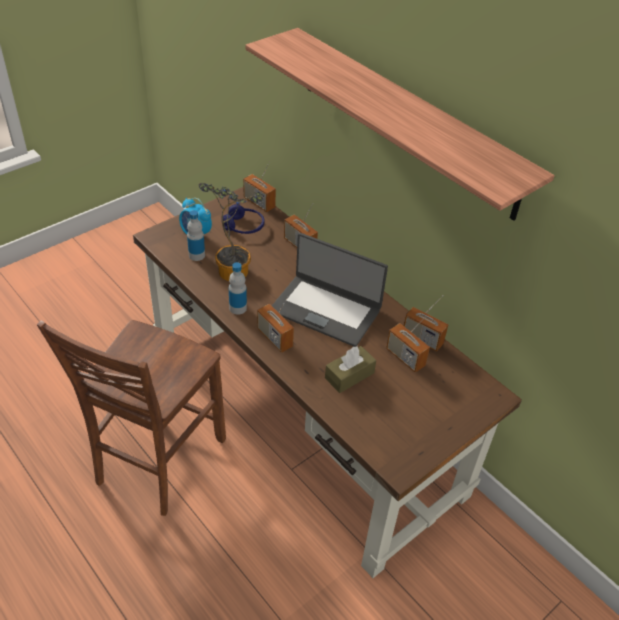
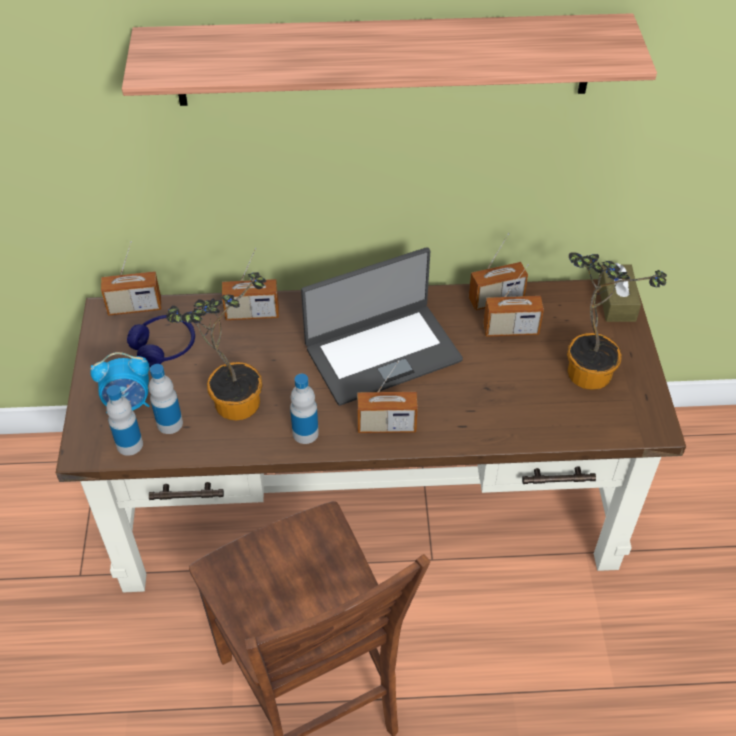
camera: 50 degrees left, 5 degrees up
(171, 249) = (129, 444): none -> bottle
(349, 375) = (498, 391): brown tissue box -> brown tissue box (616, 301)
(414, 410) = (588, 367): none -> potted plant

